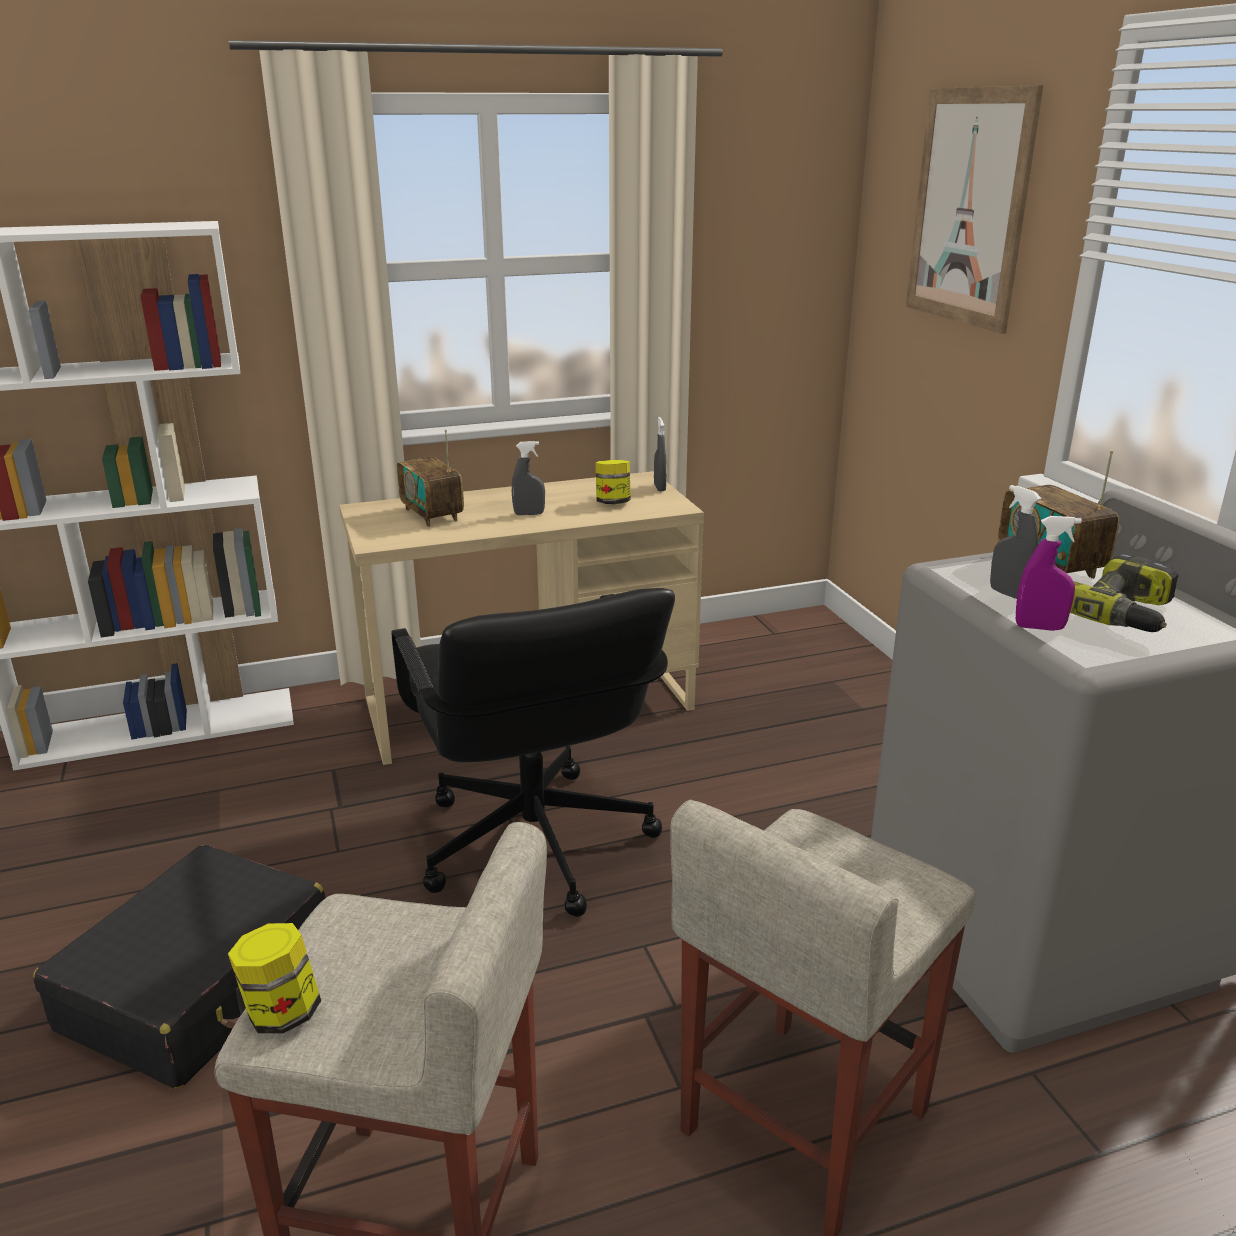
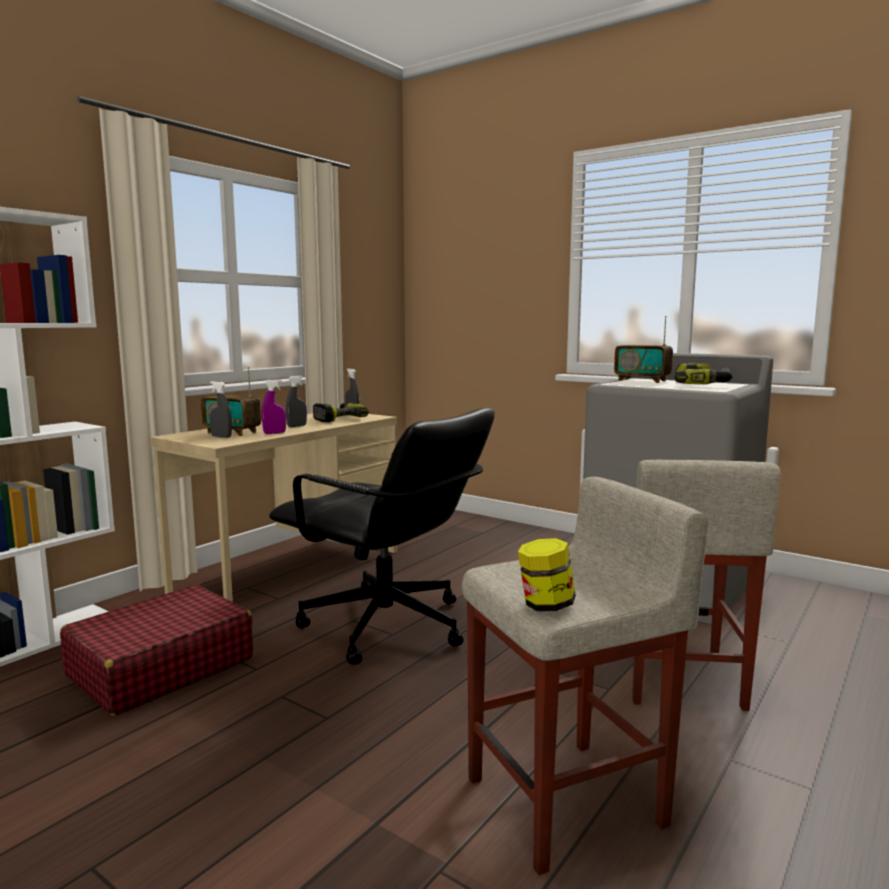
camera: 35 degrees left, 15 degrees down
(200, 986) = (249, 766): black suitcase -> none
(261, 808) = (160, 667): none -> red suitcase
(613, 503) = (338, 419): jar -> power drill
(969, 208) = (489, 251): picture -> none
(1009, 594) = (650, 385): grey spray bottle -> grey spray bottle (221, 437)
(1039, 627) = (684, 388): purple spray bottle -> purple spray bottle (274, 433)

